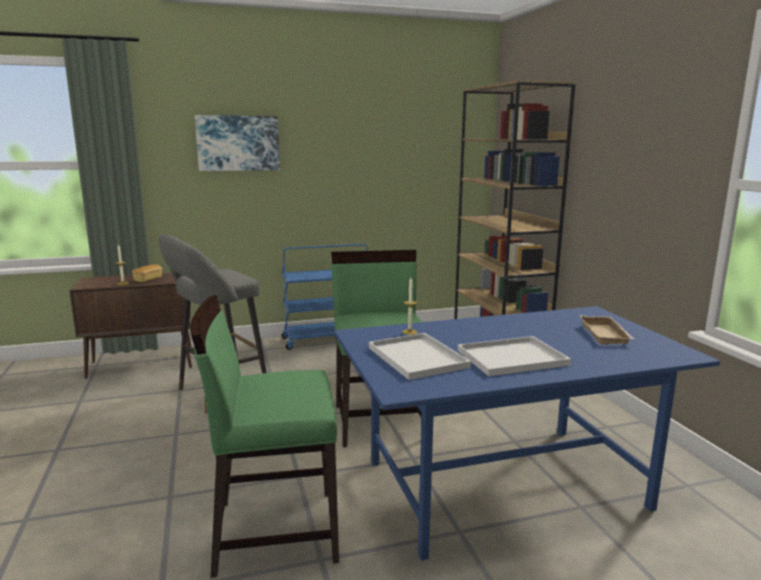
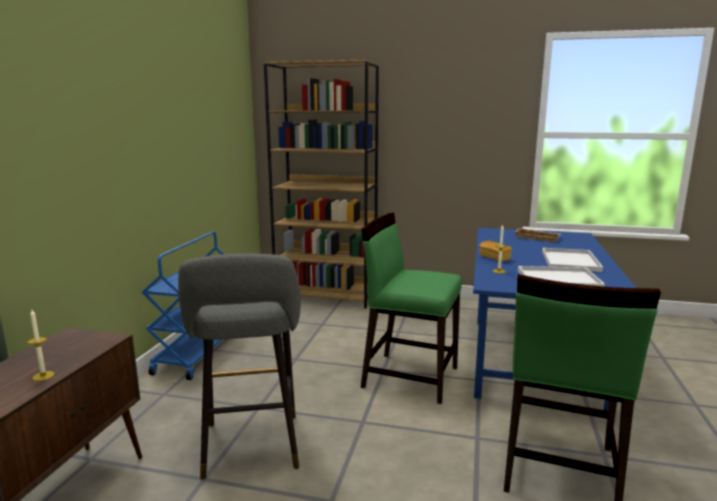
camera: 60 degrees left, 0 degrees up
(148, 279) = (59, 356): bread -> bread (494, 258)
(238, 143) = (76, 120): picture -> none

